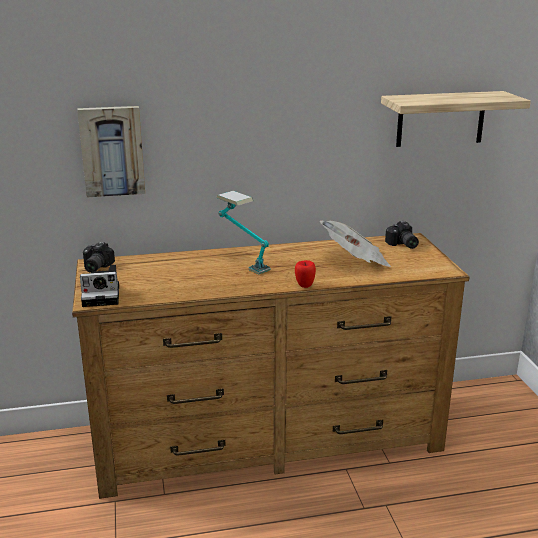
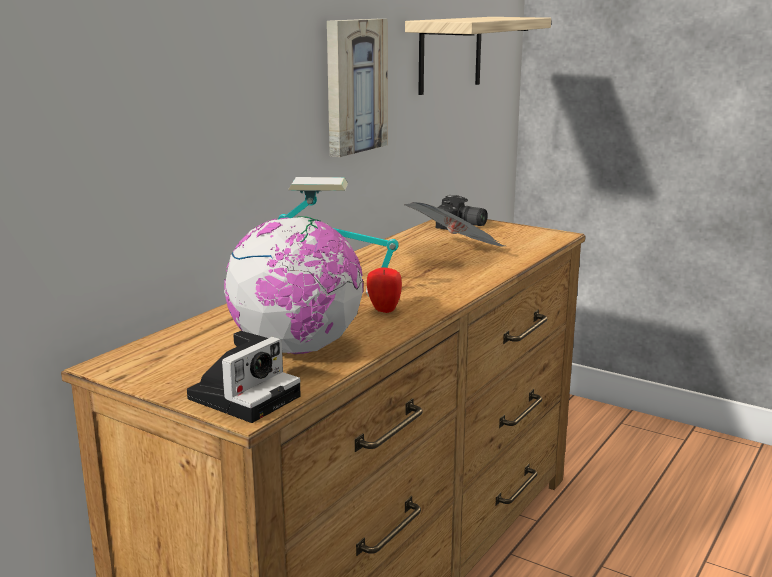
camera: 45 degrees left, 5 degrees down
(94, 267) = (129, 368): camera -> none
(112, 151) = (101, 129): picture -> picture (353, 86)
(162, 284) = (297, 349): none -> globe
(304, 285) = (473, 289): apple -> apple (384, 310)

